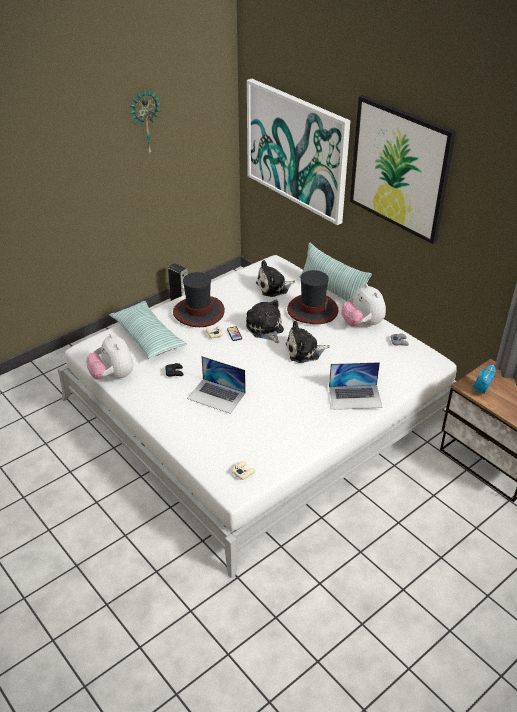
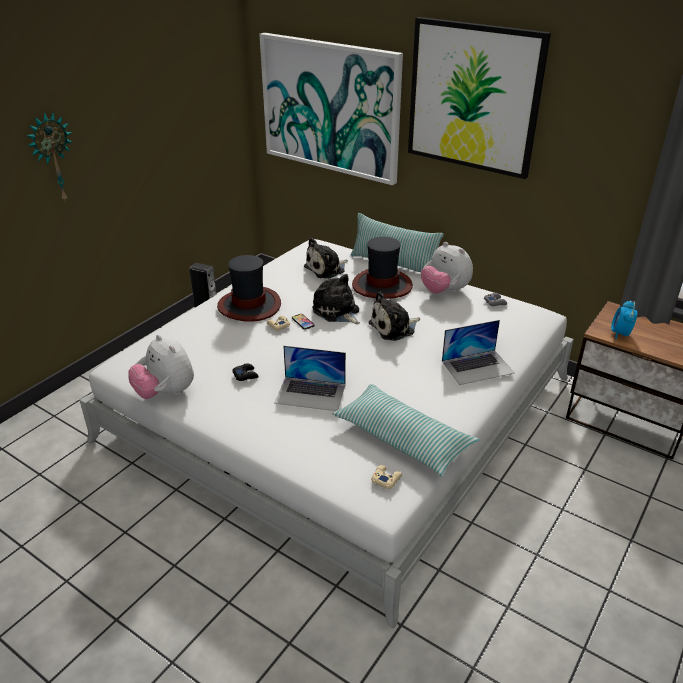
camera: 15 degrees left, 5 degrees down
(145, 122) = (148, 83): wall clock -> wall clock (52, 158)
(147, 337) = (195, 341): pillow -> pillow (403, 438)

